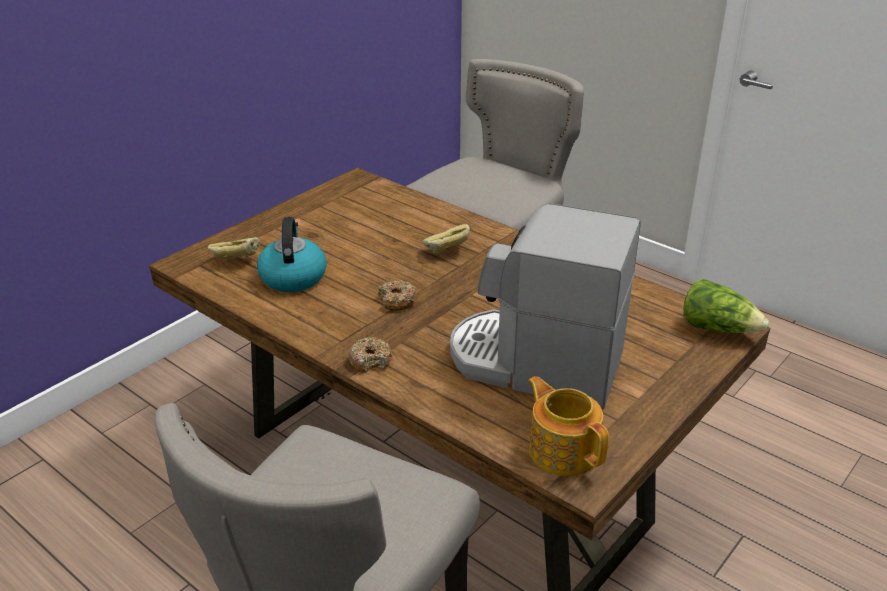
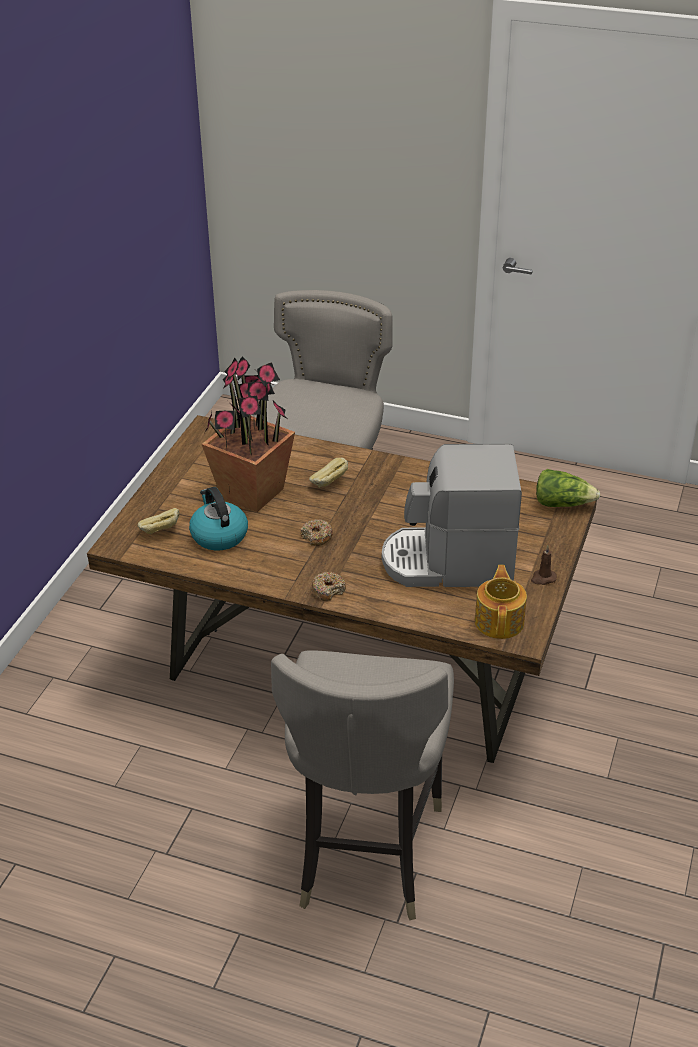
camera: 20 degrees left, 5 degrees up
(359, 244) = (252, 492): none -> potted plant
(563, 450) = (500, 621): teapot -> teapot turned 60 degrees clockwise
(649, 410) = (543, 578): none -> brown candle

